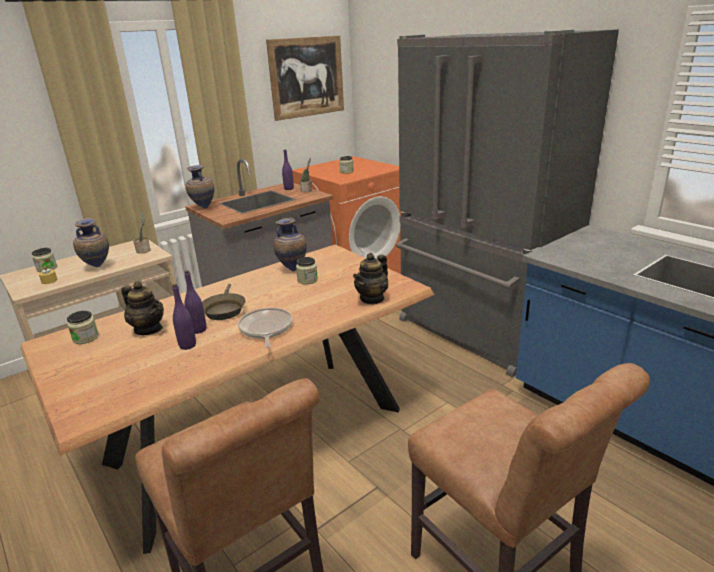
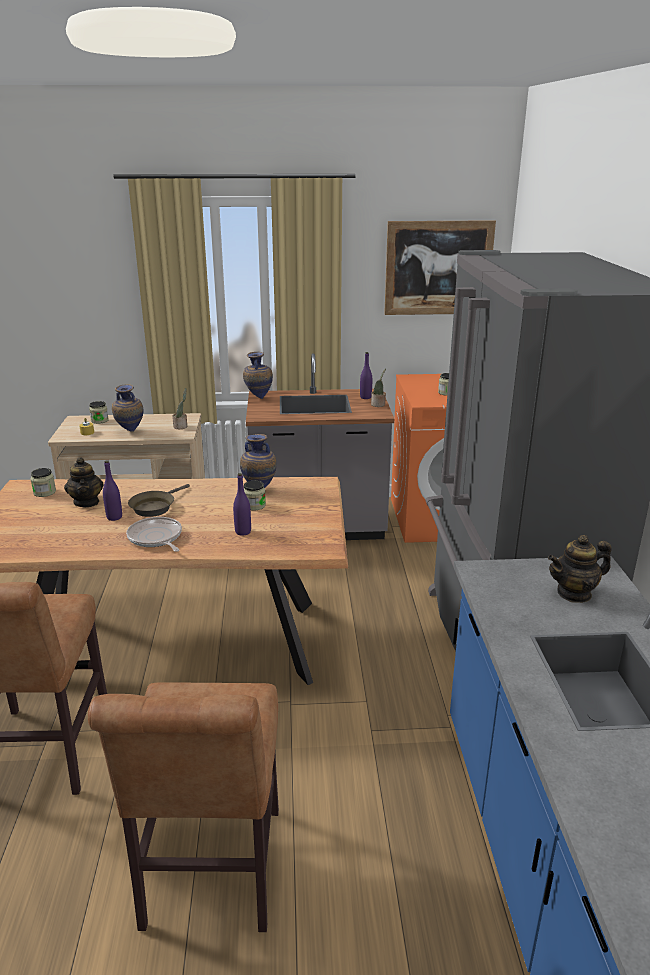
camera: 35 degrees right, 0 degrees up
(187, 345) = (90, 527): purple bottle -> purple bottle (243, 532)
(266, 329) = (156, 538): frying pan -> frying pan turned 60 degrees counterclockwise
(372, 298) = (276, 547): teapot -> teapot (574, 593)

